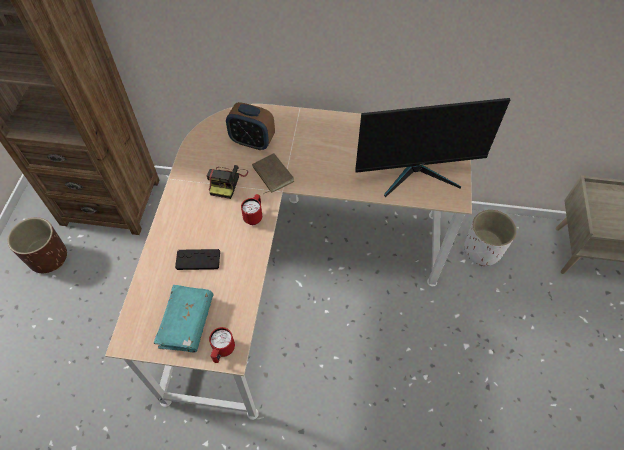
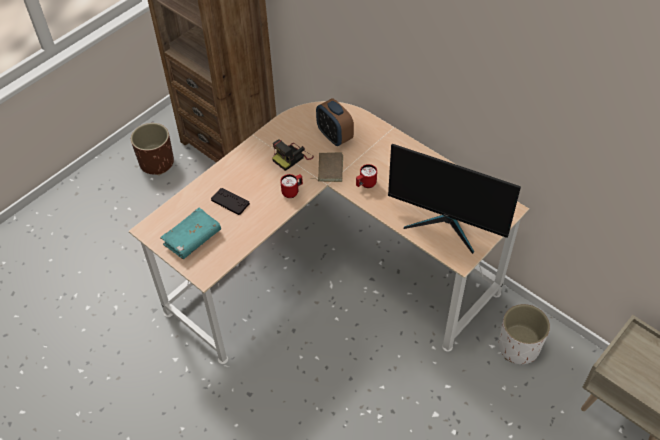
camera: 35 degrees right, 5 degrees down
(222, 351) = (201, 269): red mug -> red mug (365, 184)

